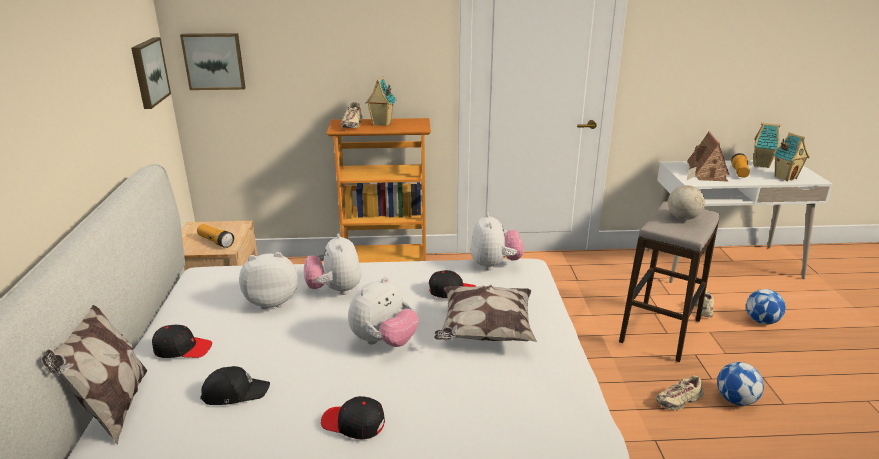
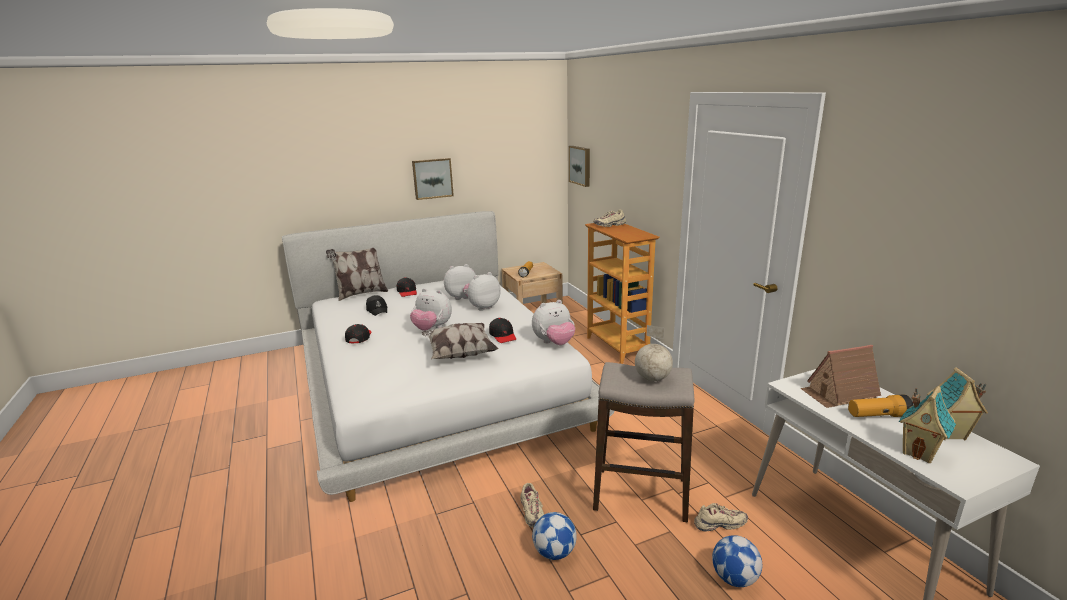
camera: 70 degrees right, 5 degrees down
(148, 72) = (537, 164): picture -> picture (432, 178)
(272, 301) = (460, 297): plush toy -> plush toy turned 75 degrees counterclockwise
(381, 124) = (623, 229): toy house -> none
(679, 401) = (532, 513): beige shoe -> beige shoe turned 150 degrees counterclockwise

